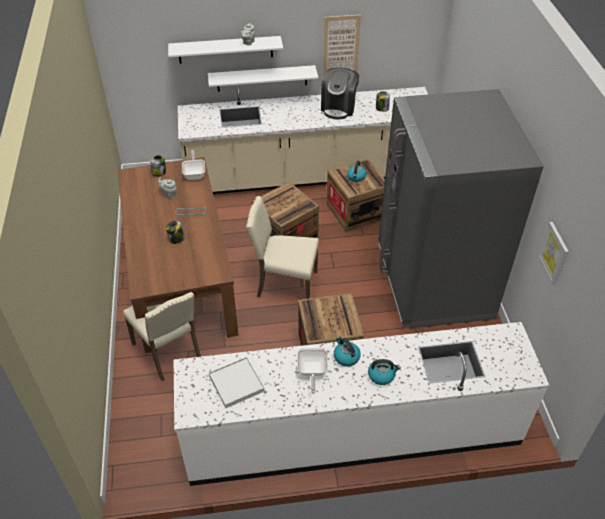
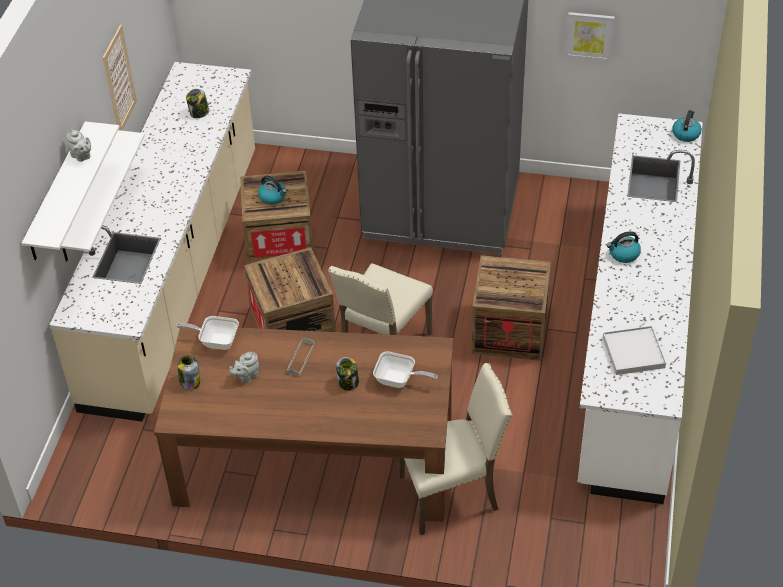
camera: 70 degrees left, 0 degrees up
(312, 372) = (636, 286): frying pan -> frying pan (399, 380)
(339, 107) = (170, 152): coffee machine -> none
(382, 375) = (657, 233): kettle -> kettle (686, 134)

